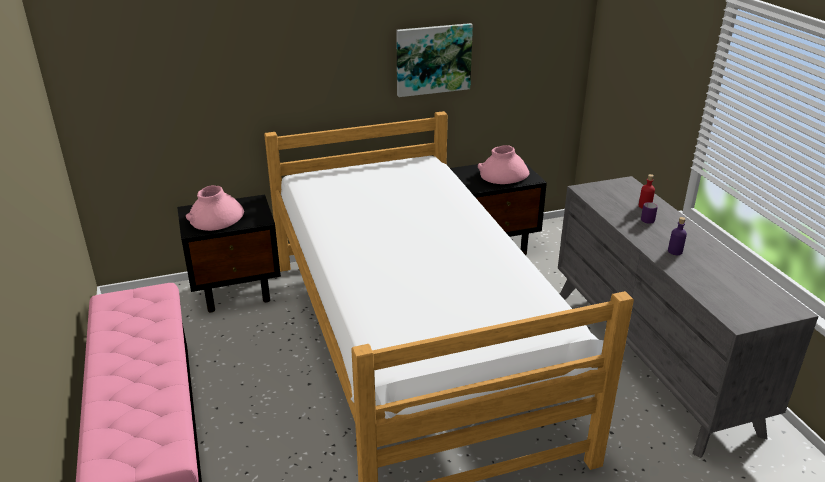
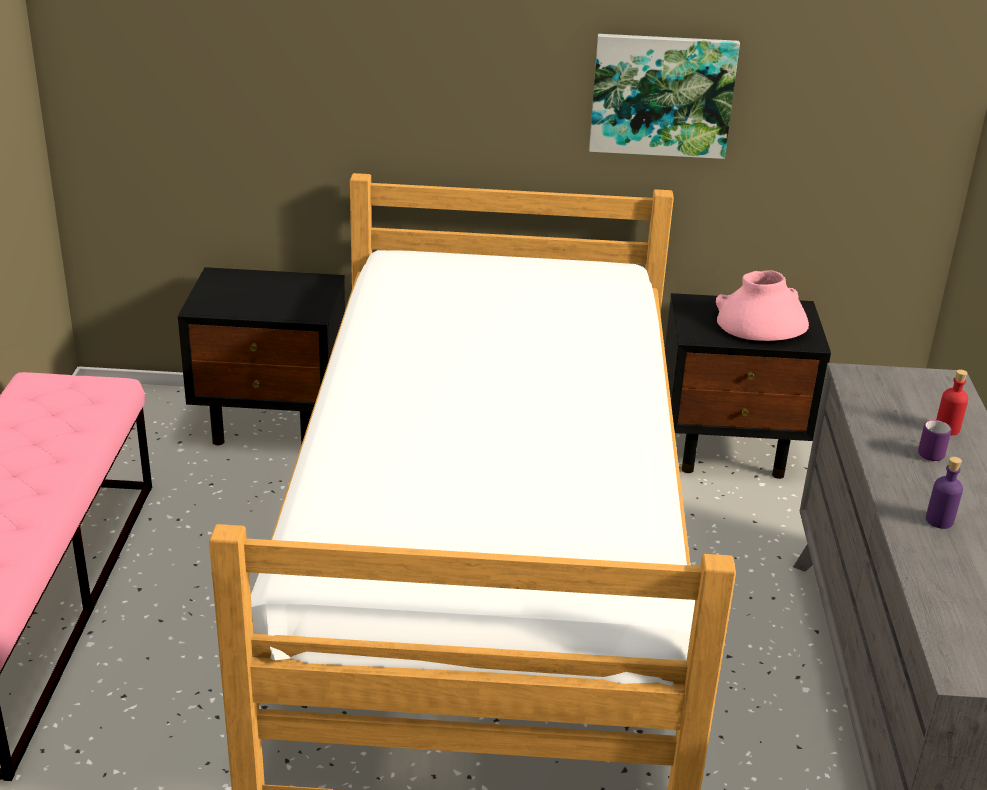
camera: 20 degrees right, 0 degrees up
(216, 218) = (247, 295): pink vase -> none

